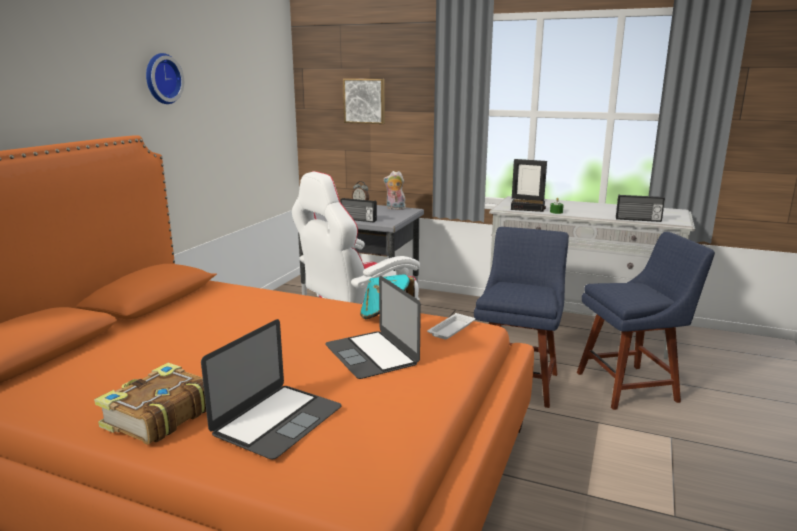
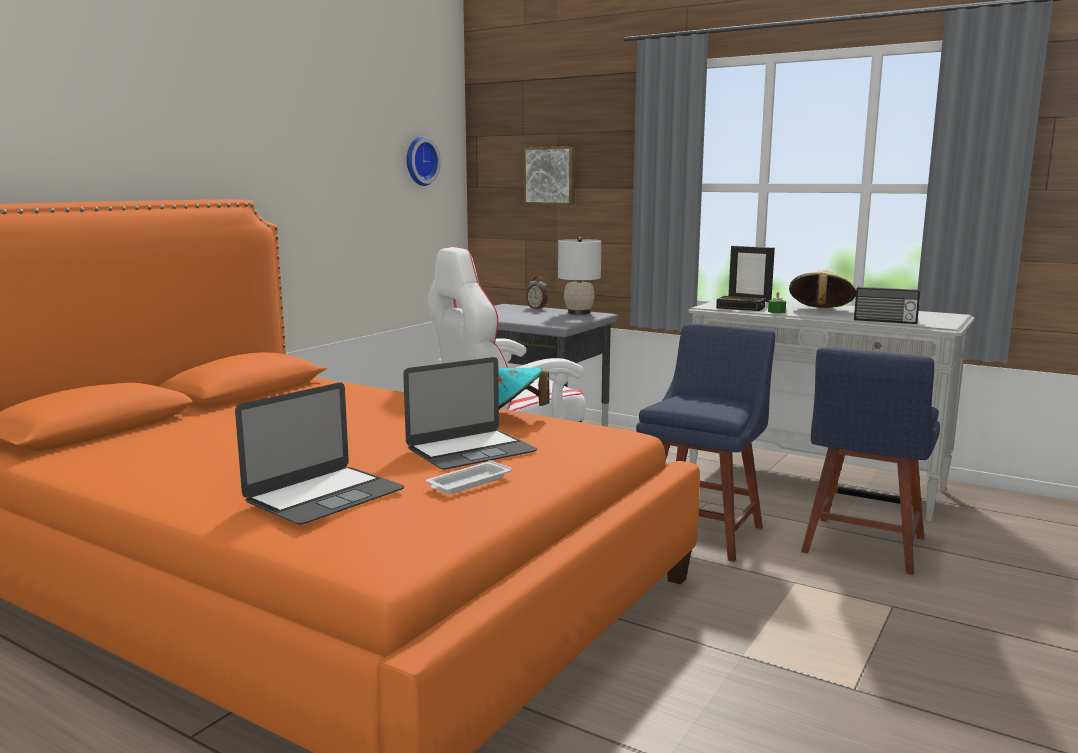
camera: 10 degrees right, 5 degrees down
(158, 416) = (198, 485): book -> none
(161, 79) = (286, 138): wall clock -> wall clock (419, 161)
(358, 220) = (524, 321): radio -> none
(371, 354) = (471, 450): laptop -> laptop turned 105 degrees counterclockwise
(395, 209) = (579, 312): plush toy -> white table lamp
(450, 330) = (584, 434): white tray -> white tray (468, 483)
(585, 210) = (820, 311): none -> beige hat
(631, 386) = (862, 547): blue chair -> blue chair turned 120 degrees clockwise

